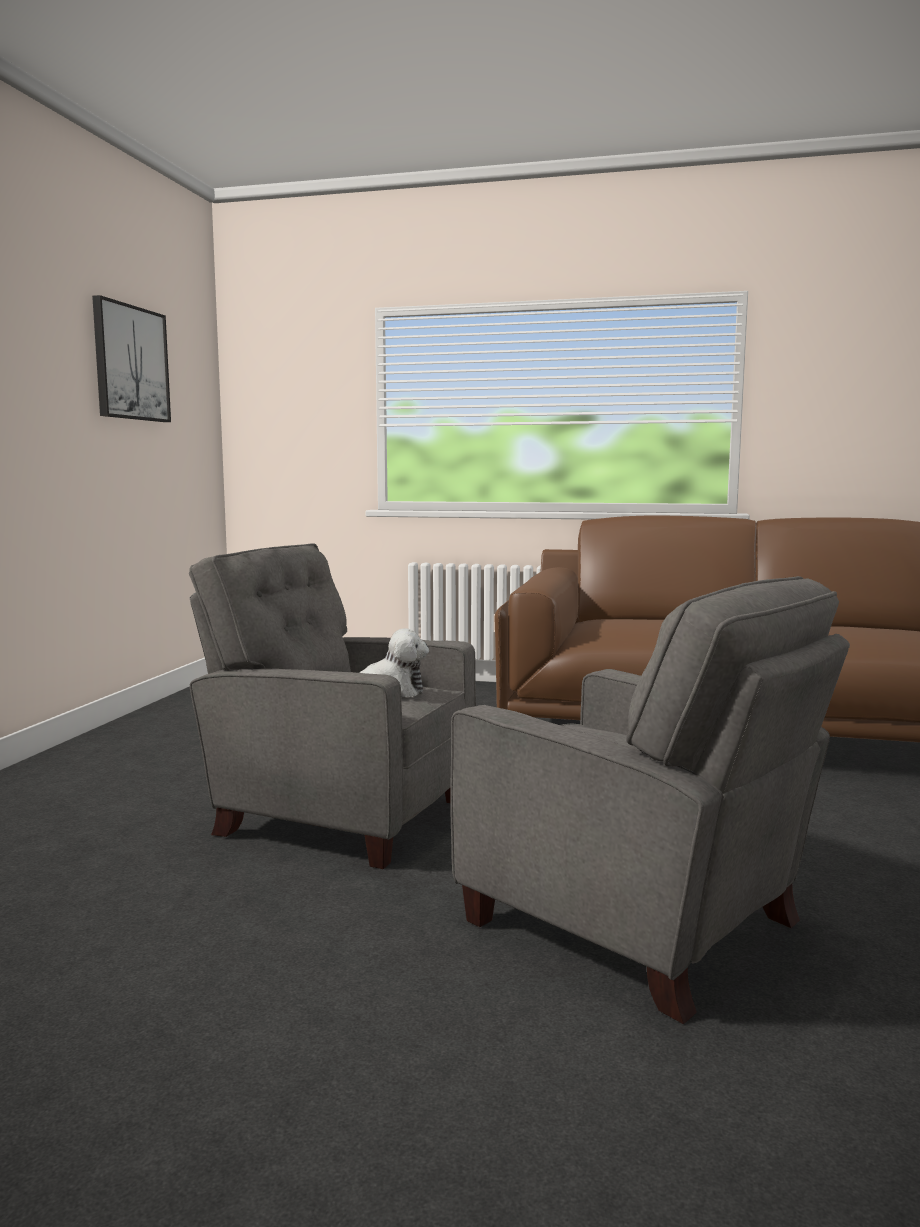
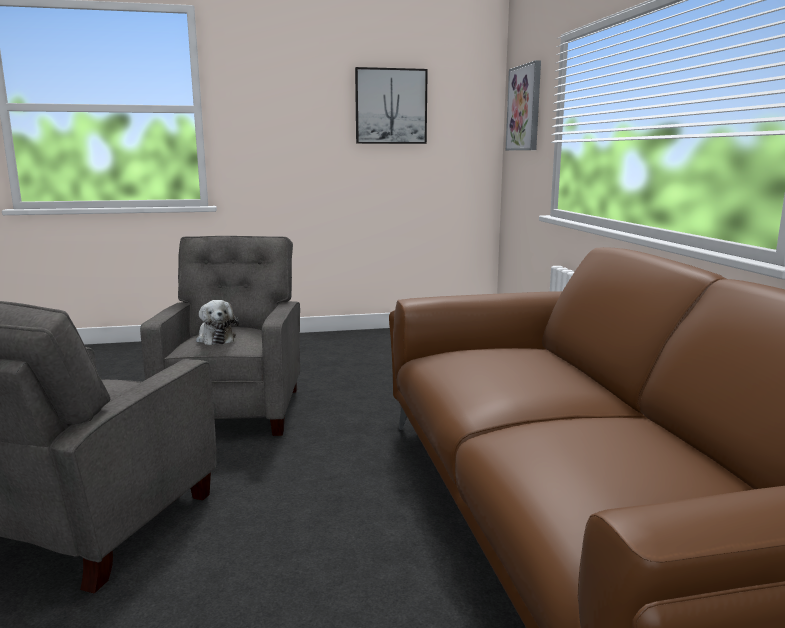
camera: 65 degrees right, 5 degrees up
(287, 384) = (524, 108): none -> picture

